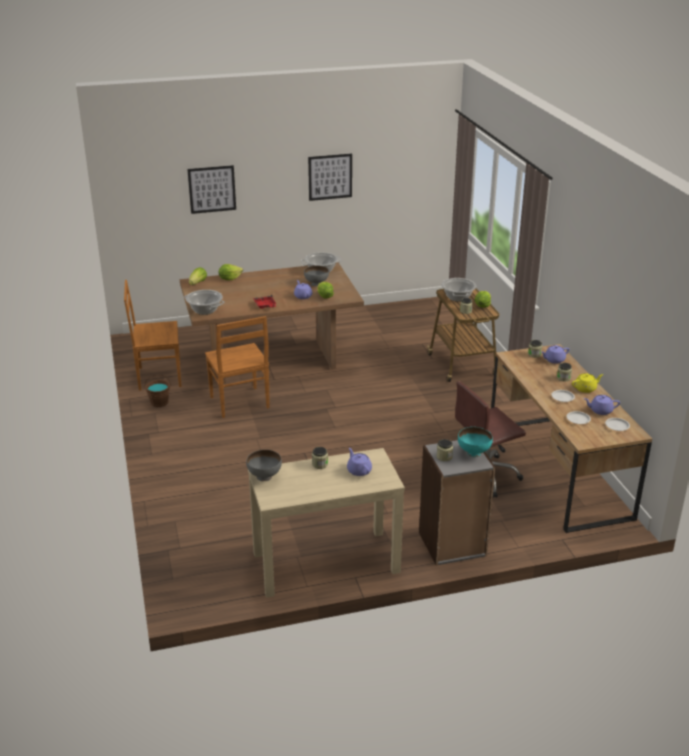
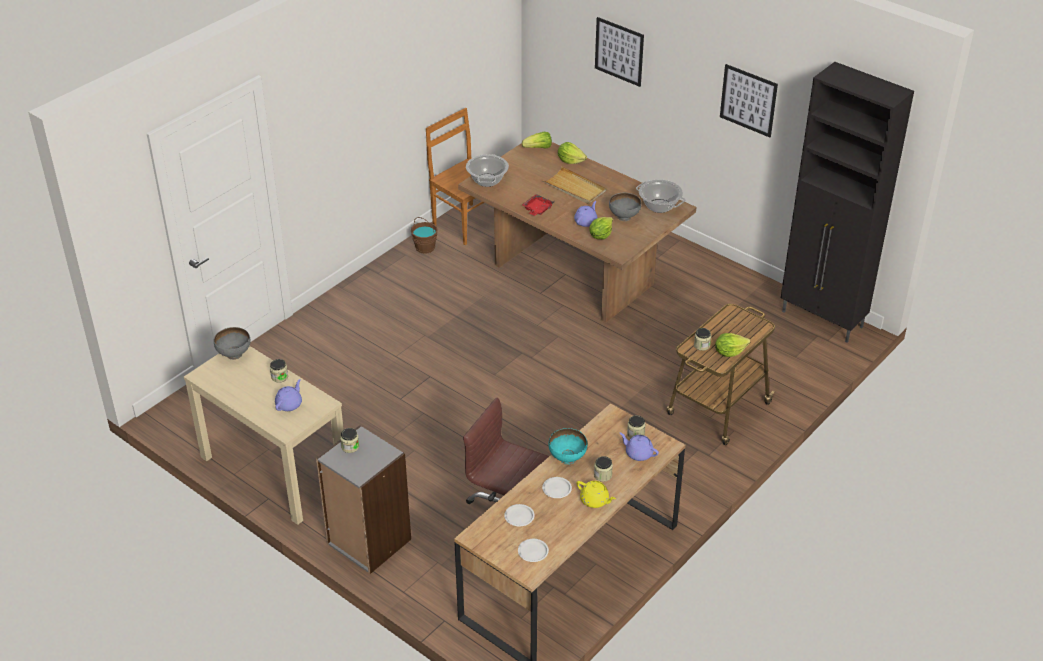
camera: 55 degrees right, 10 degrees up
(240, 403) = (473, 294): brown chair -> none
(261, 287) = (574, 188): none -> beige tray
(422, 306) = (823, 320): none -> black cabinet
(457, 297) = (730, 326): cooking pot -> none
(473, 453) = (373, 463): turquoise bowl -> turquoise bowl (567, 458)
(600, 411) = (555, 528): purple teapot -> none

